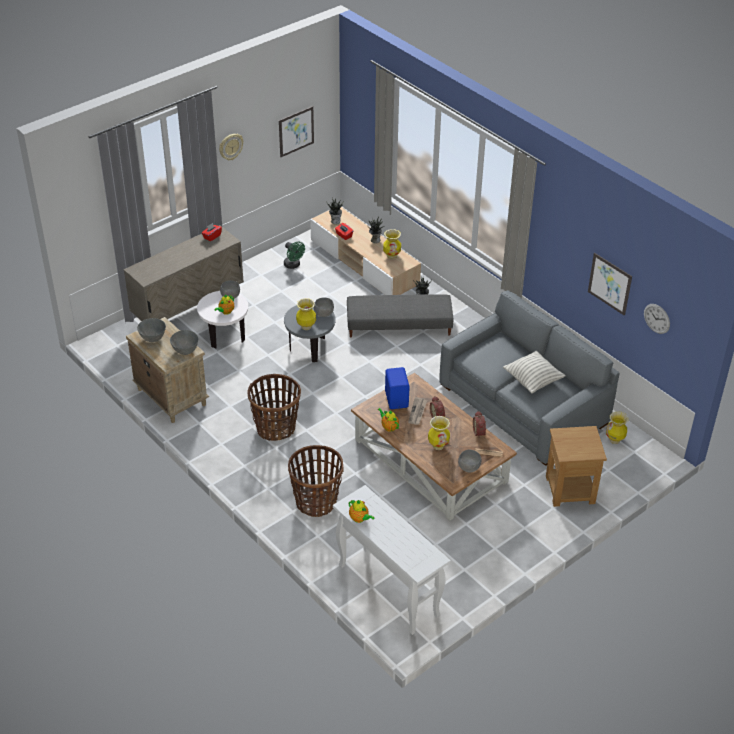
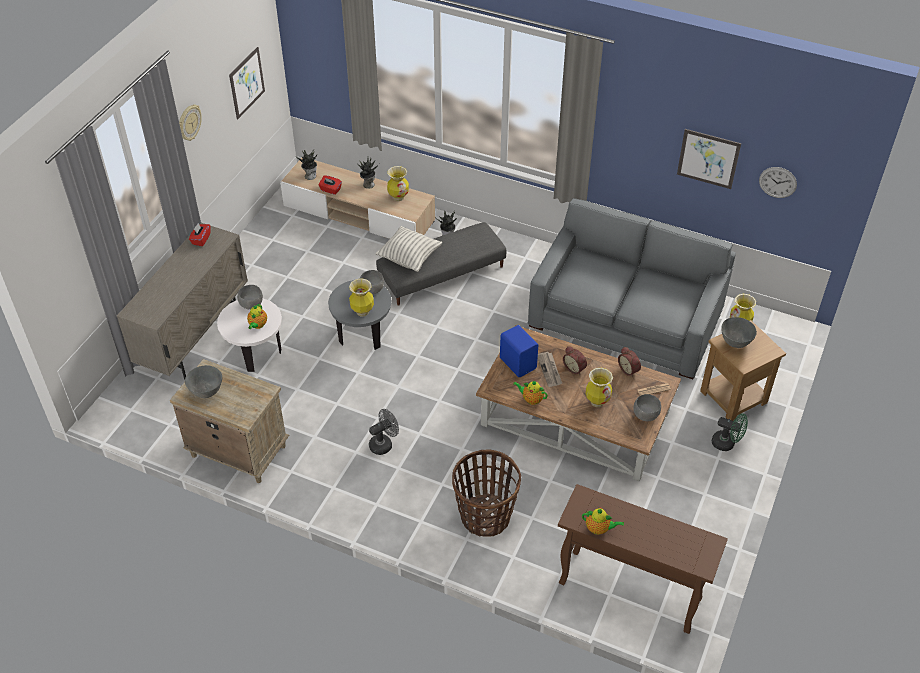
camera: 25 degrees left, 5 degrees up
(185, 351) = (257, 393): grey bowl -> grey bowl (736, 342)
(276, 428) = (384, 444): basket -> grey fan
(293, 265) = (282, 242): green fan -> green fan (727, 443)
(387, 590) = (628, 591): white console table -> brown console table
(533, 381) = (647, 291): pillow -> pillow (409, 258)

